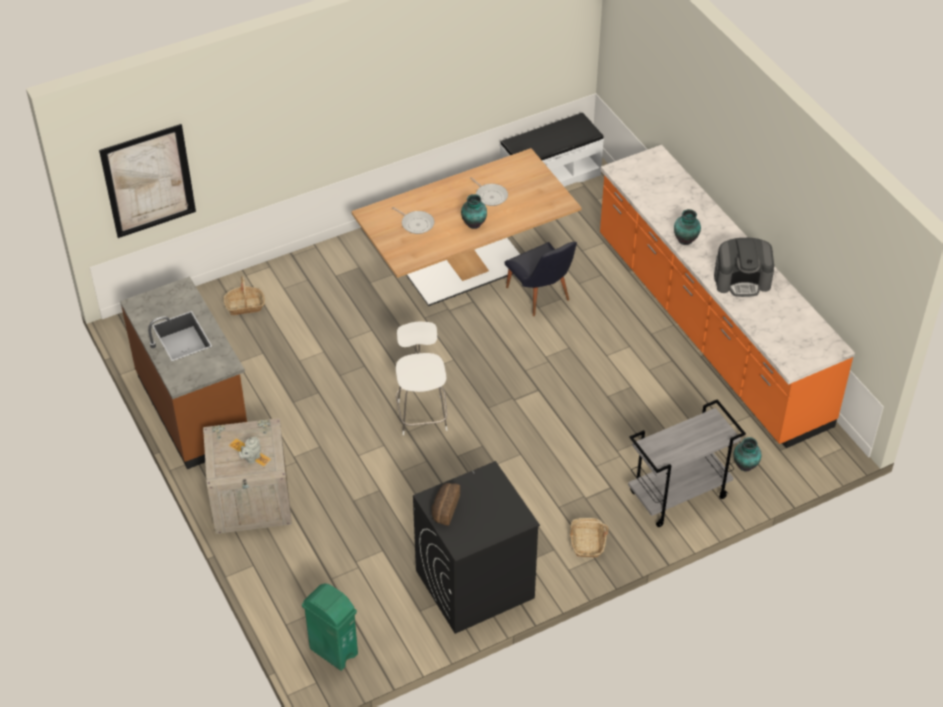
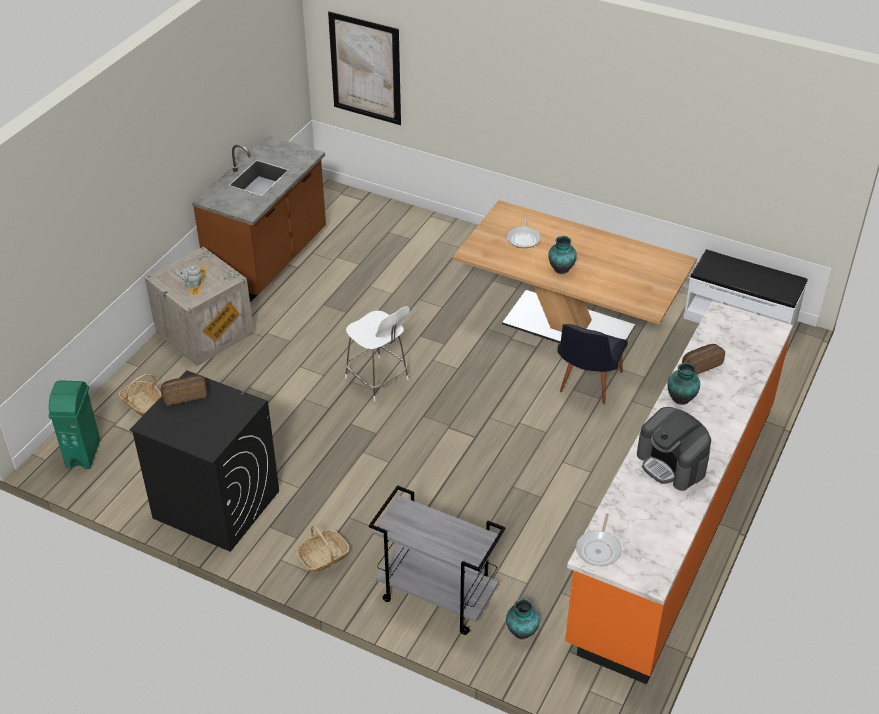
camera: 55 degrees right, 5 degrees down
(245, 306) = (398, 231): basket -> basket (142, 404)
(422, 414) = (378, 380): white chair -> white chair turned 90 degrees clockwise
(490, 196) = (606, 262): frying pan -> frying pan (599, 549)
(661, 211) = (700, 365): none -> bread

